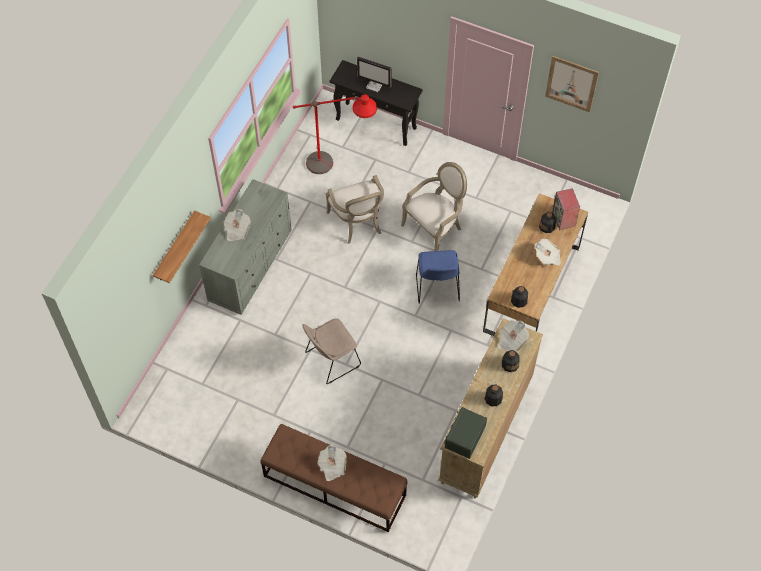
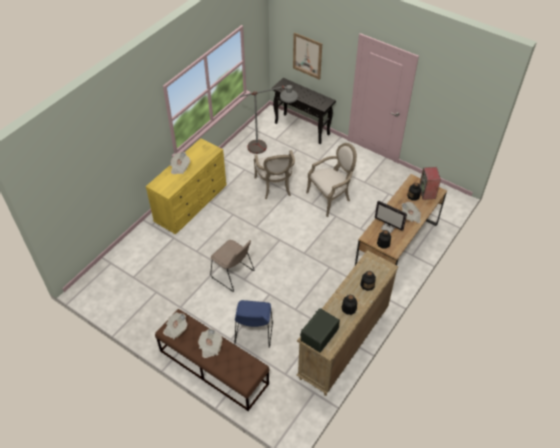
camera: 10 degrees right, 10 degrees down
(175, 248) = (126, 166): shelf -> none
(250, 265) = (191, 203): grey dresser -> yellow dresser
(331, 360) = (233, 274): beige chair -> beige chair turned 120 degrees counterclockwise
(338, 167) = (269, 151): red floor lamp -> grey floor lamp
(375, 85) = (302, 94): monitor -> monitor (388, 227)
(437, 288) = (324, 237): blue chair -> blue chair (253, 334)
(511, 340) = (371, 267): newspaper -> newspaper (175, 329)
(571, 83) = (444, 90): picture -> picture (307, 56)

